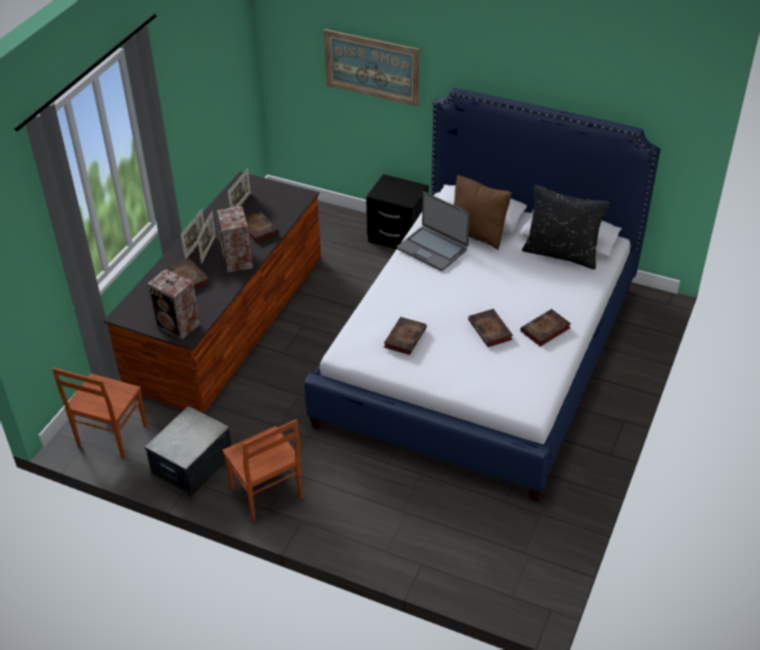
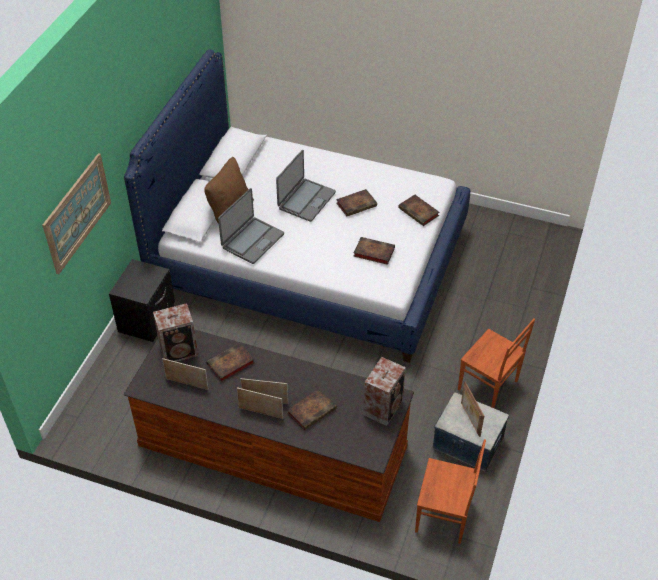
camera: 95 degrees left, 5 degrees up
(188, 434) = (469, 419): none -> picture frame
(237, 261) = (283, 374): speaker -> speaker (180, 351)
(266, 494) = (488, 386): brown chair -> brown chair turned 75 degrees clockwise
(497, 289) = (306, 200): none -> laptop
(544, 330) = (353, 175): book -> book (419, 212)
(561, 253) = (256, 164): black pillow -> none

